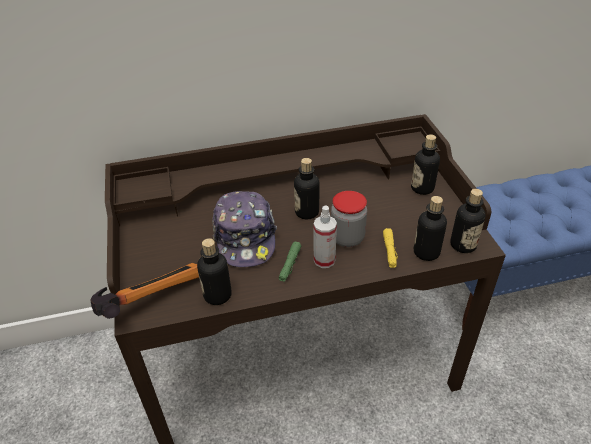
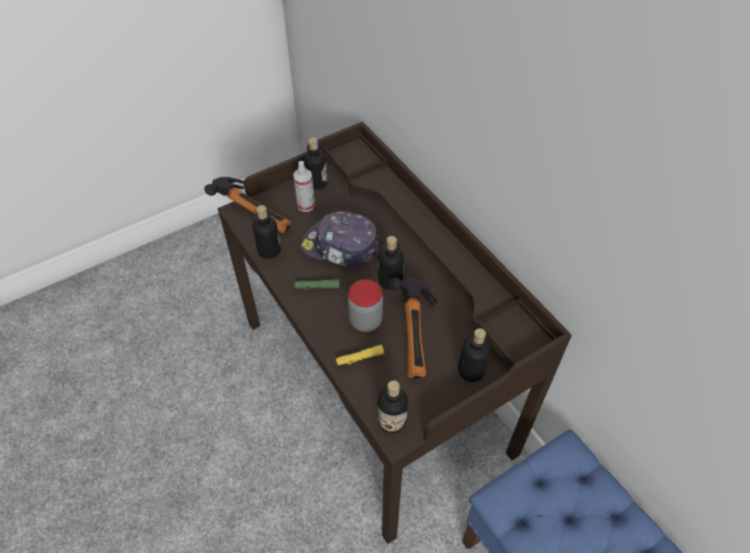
camera: 70 degrees right, 10 degrees up
(245, 237) = (340, 247): cap -> cap turned 45 degrees clockwise
(324, 260) = (330, 310): spray bottle -> spray bottle (306, 205)
(378, 209) = (418, 336): none -> hammer
(426, 252) = (369, 389): bottle -> bottle (317, 183)

